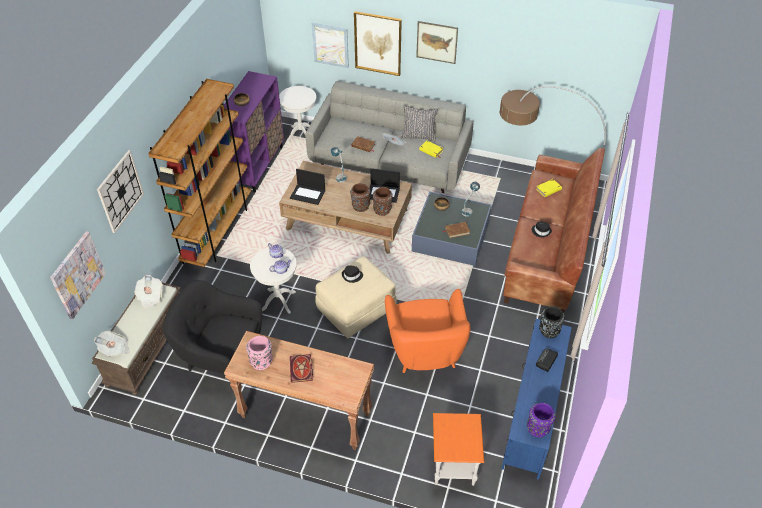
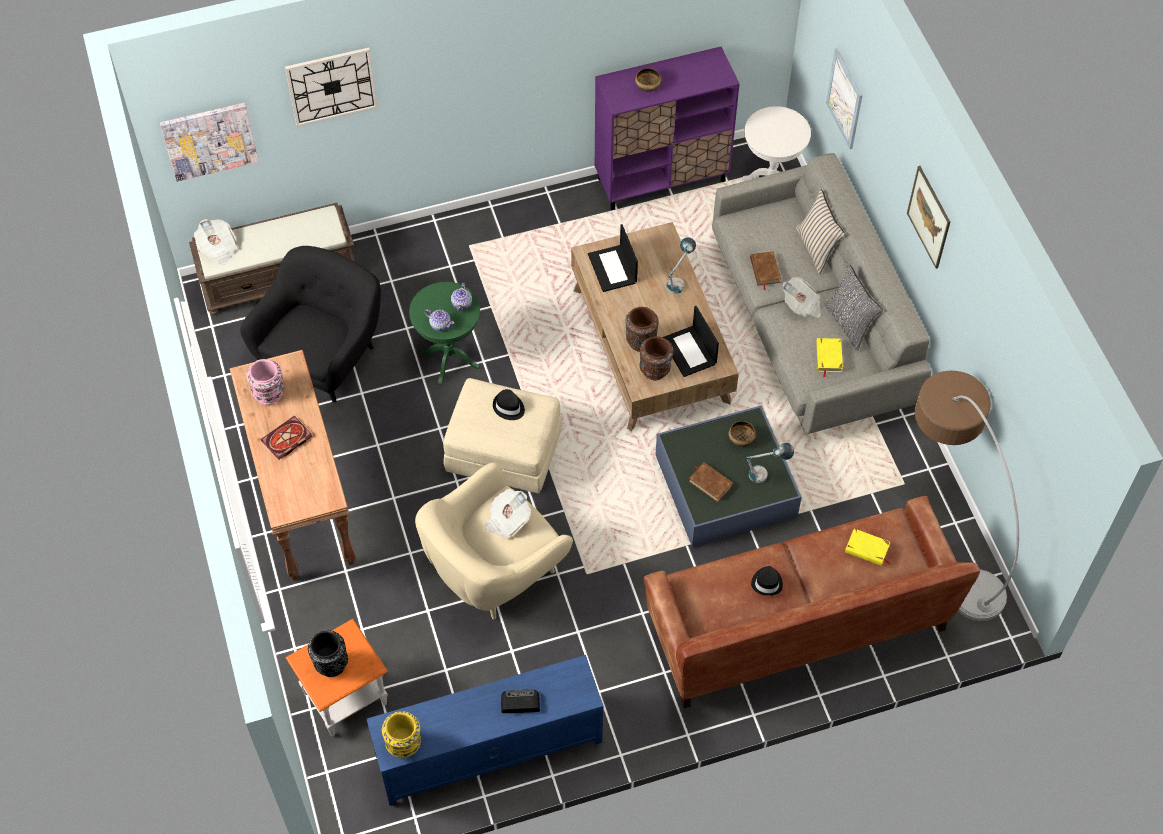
camera: 55 degrees right, 10 degrees up
(150, 297) = (312, 226): newspaper -> newspaper (507, 520)
(218, 232) = (509, 219): brown bookcase -> none
(221, 355) = (324, 357): black armchair -> black armchair turned 45 degrees clockwise
(278, 301) = (450, 360): white side table -> green side table
(367, 124) = (817, 248): none -> beige pillow
(378, 43) = (882, 150): picture -> none
(425, 351) = (494, 570): orange armchair -> beige armchair
(538, 428) = (404, 744): purple vase -> yellow vase
(548, 331) = (574, 681): black vase -> black vase (331, 663)

